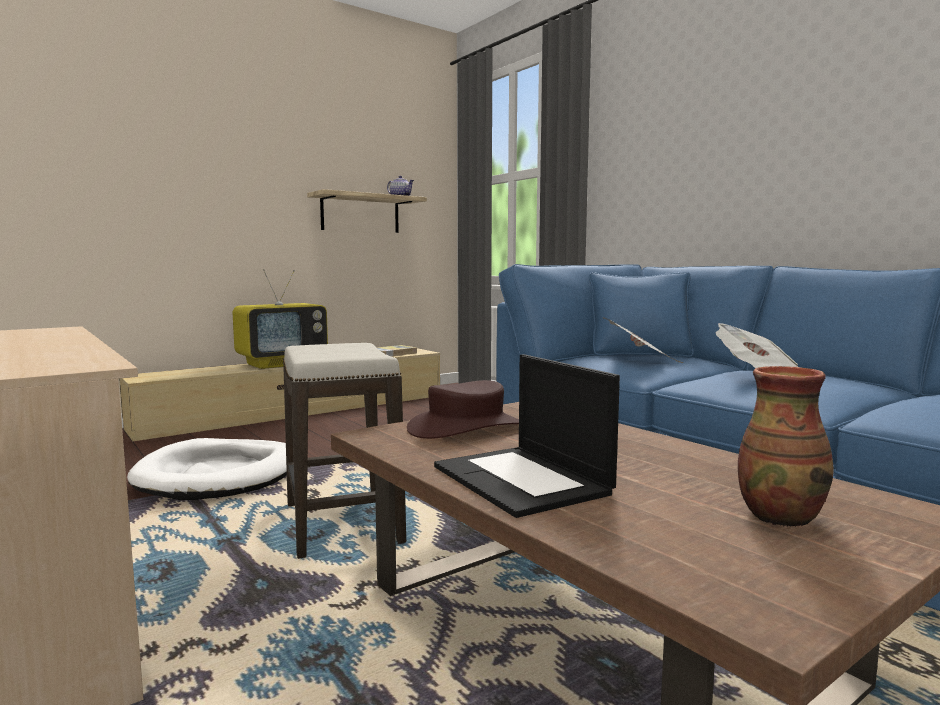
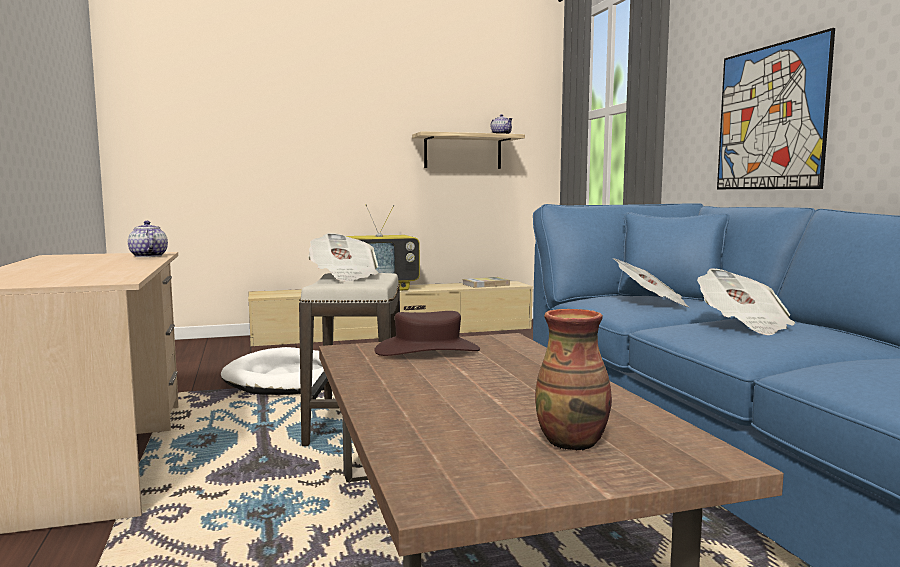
camera: 20 degrees right, 0 degrees up
(53, 332) = (148, 256): none -> teapot
(319, 349) = (344, 276): none -> newspaper
(522, 480) = (408, 392): laptop -> none
(703, 184) = (770, 118): none -> picture

